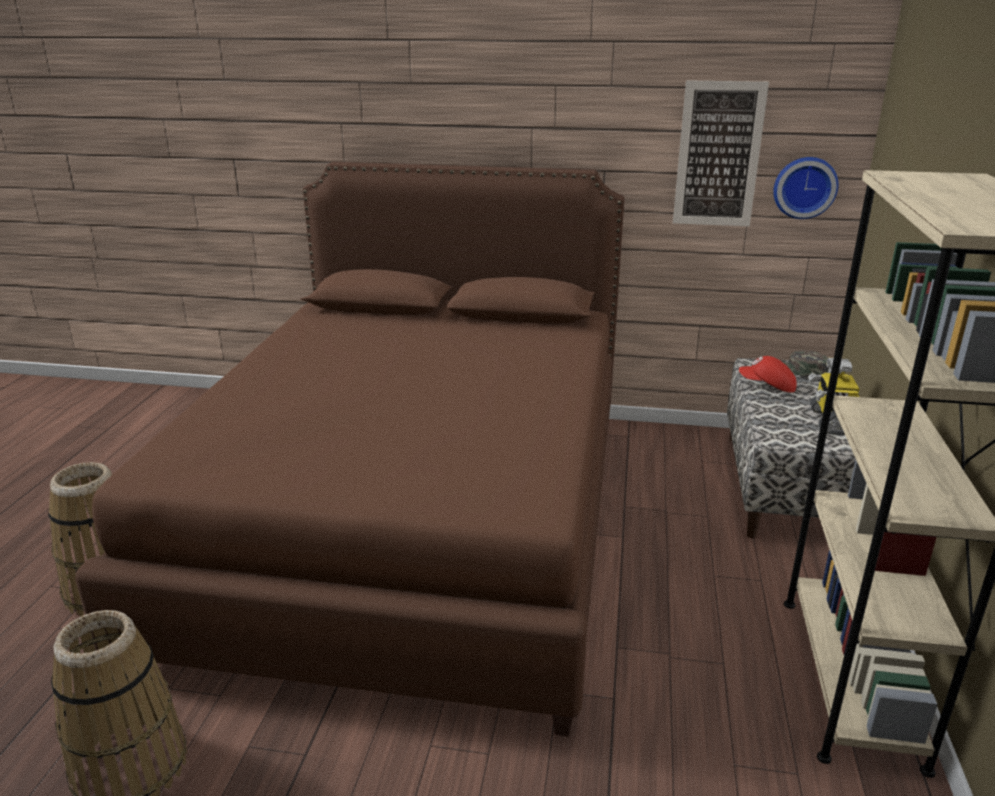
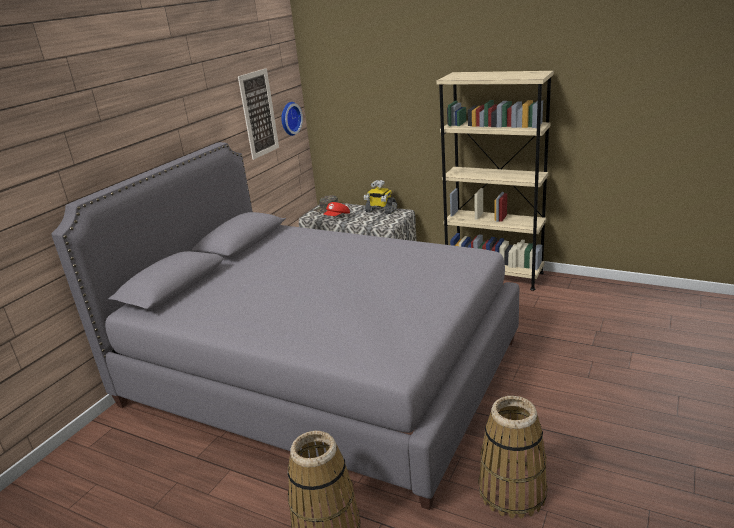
camera: 70 degrees left, 0 degrees up
(415, 519) = (321, 373): brown bed -> grey bed

